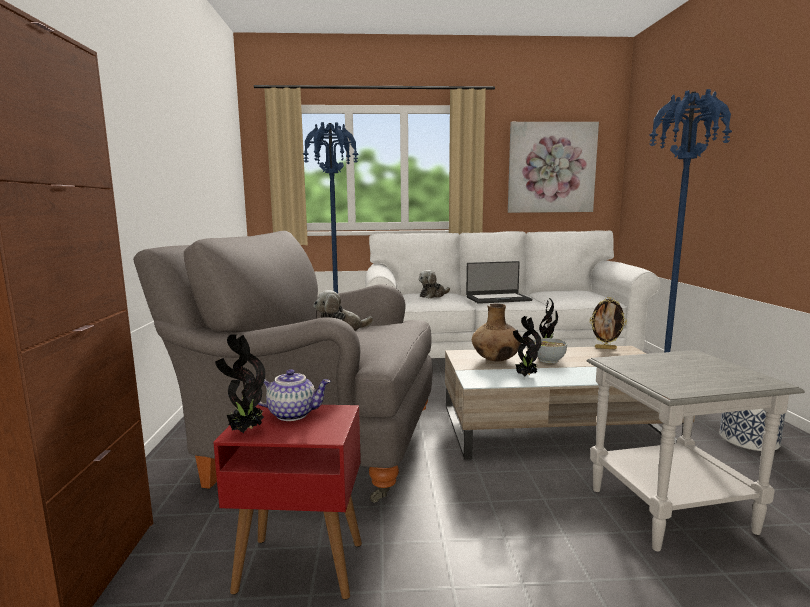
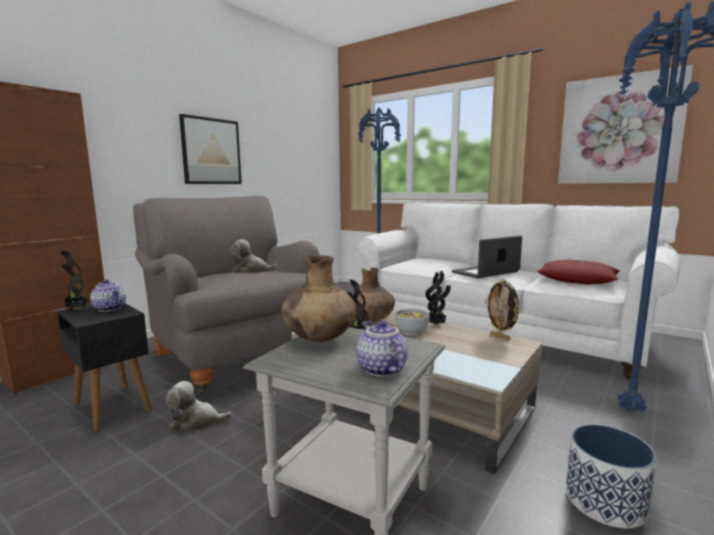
camera: 40 degrees right, 0 degrees up
(161, 164) = (211, 151): none -> picture
(298, 567) = (112, 407): red side table -> black side table
(433, 295) = (431, 261): plush toy -> plush toy (196, 421)
(498, 299) = (486, 272): laptop -> laptop turned 120 degrees clockwise
(574, 294) = (577, 279): none -> red pillow
(638, 369) = (319, 339): none -> brown vase
(737, 374) = (380, 369): none -> teapot

